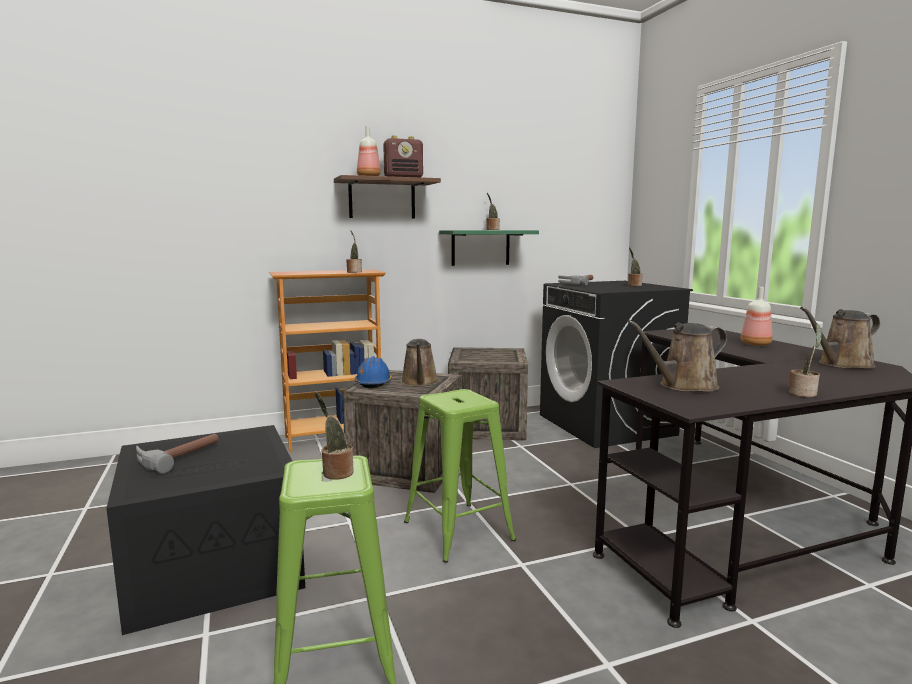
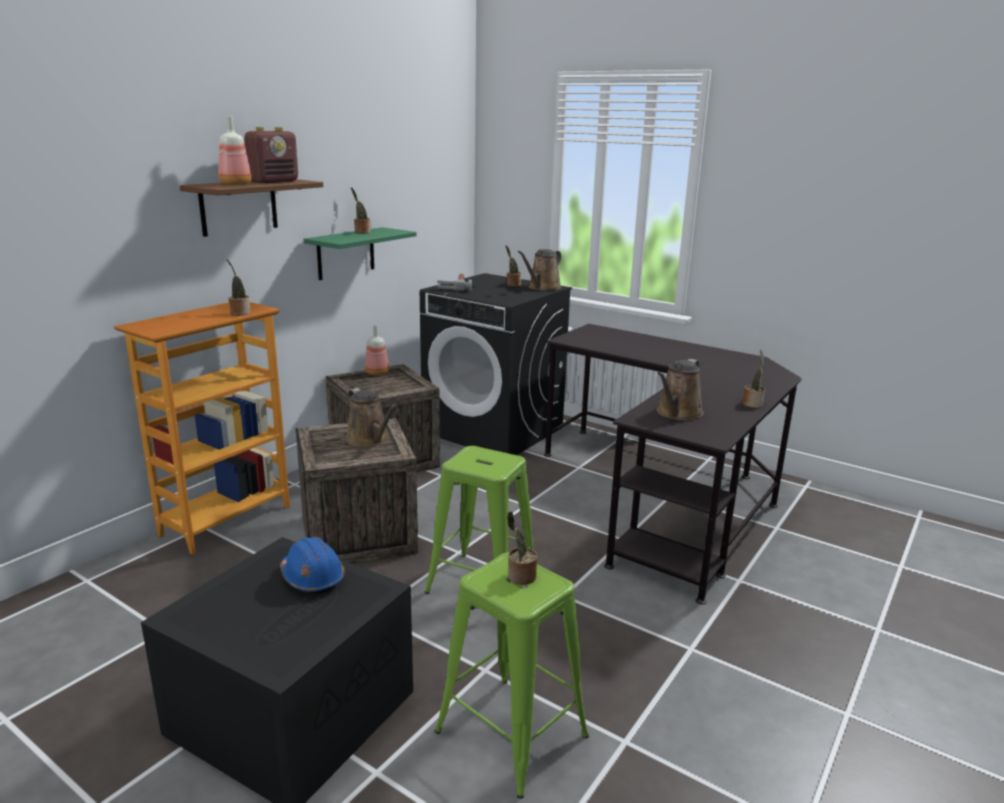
camera: 35 degrees left, 10 degrees up
(177, 456) = (244, 611): hammer -> none
(373, 383) = (321, 452): blue hard hat -> blue hard hat (312, 577)
(756, 344) = (655, 345): bottle -> bottle (377, 373)
(842, 364) = (735, 363): brown watering can -> brown watering can (542, 288)

